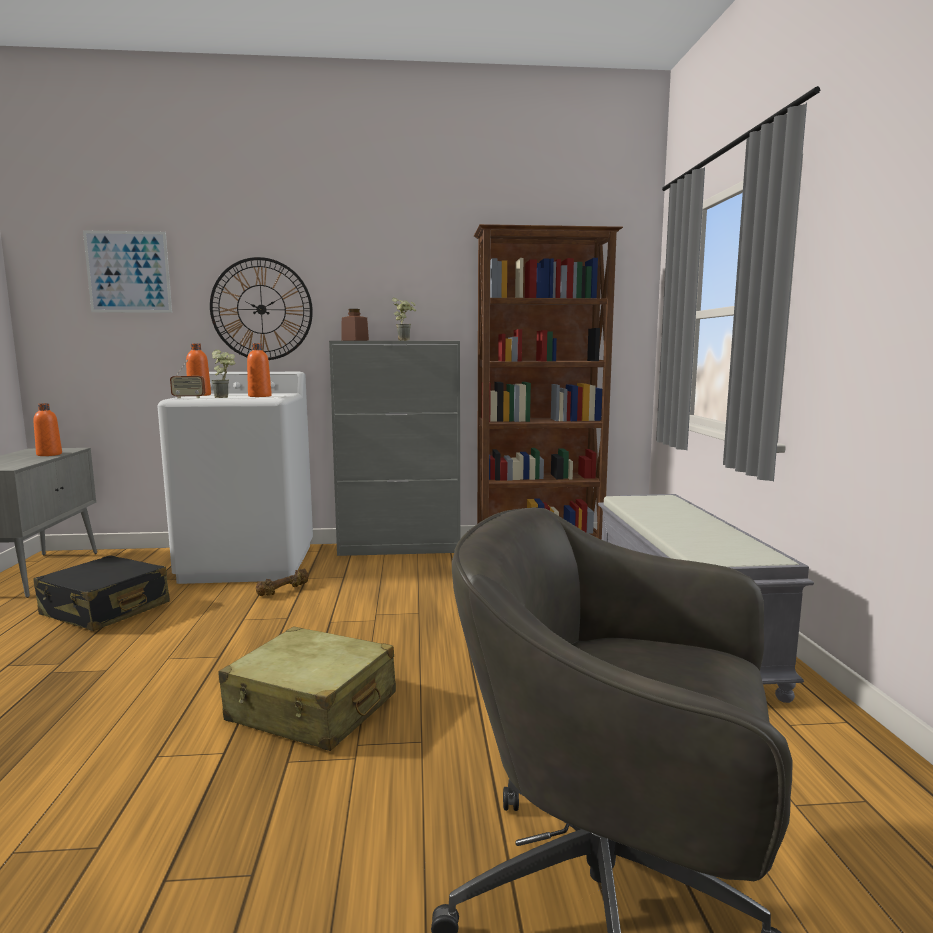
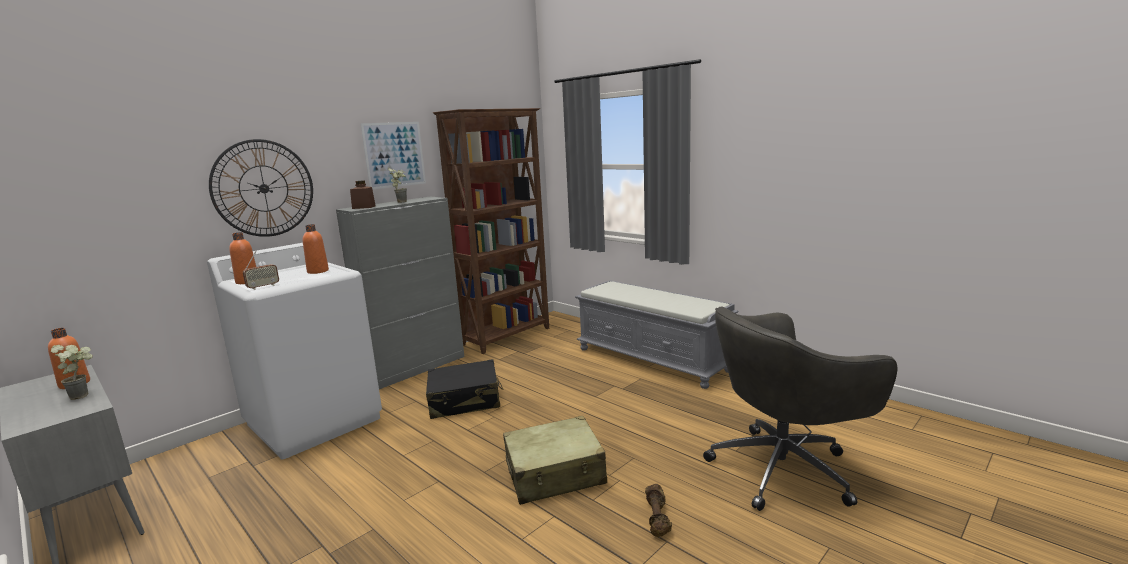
camera: 40 degrees left, 5 degrees up
(105, 610) = (262, 502): black suitcase -> black suitcase (465, 401)
(128, 272) = (104, 164): picture -> picture (394, 154)
(225, 397) = (298, 279): potted plant -> potted plant (84, 395)
(283, 591) = (391, 427): brown dumbbell -> brown dumbbell (658, 518)

